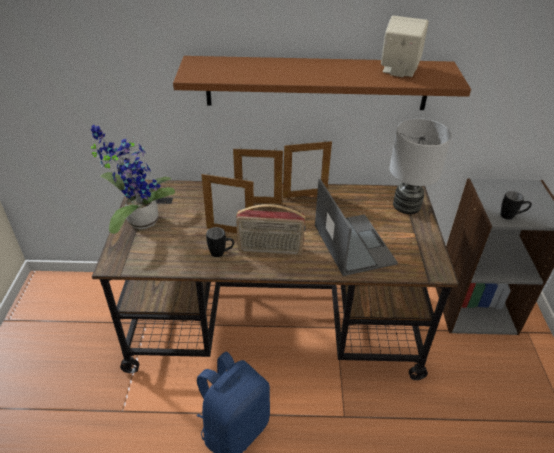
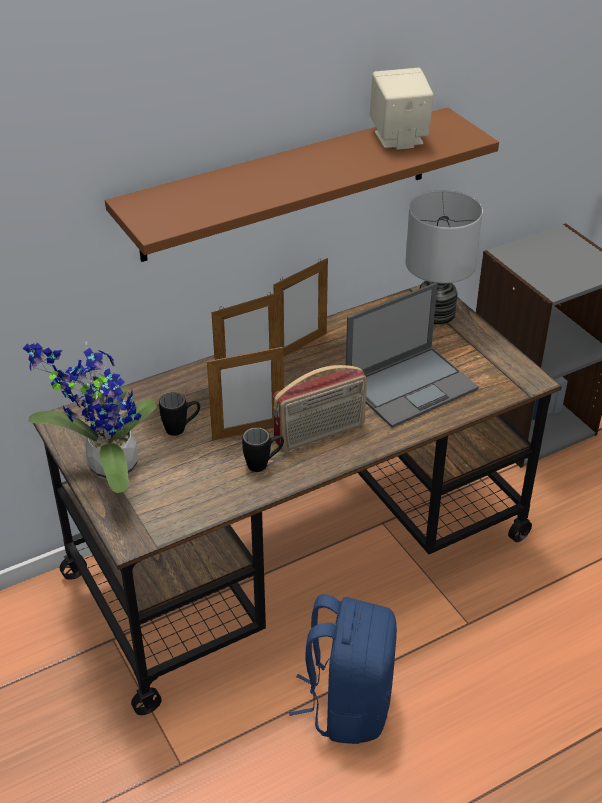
camera: 30 degrees left, 0 degrees up
(353, 243) = (412, 385): laptop -> laptop turned 105 degrees clockwise
(511, 216) = (564, 282): black mug -> black mug (181, 428)

